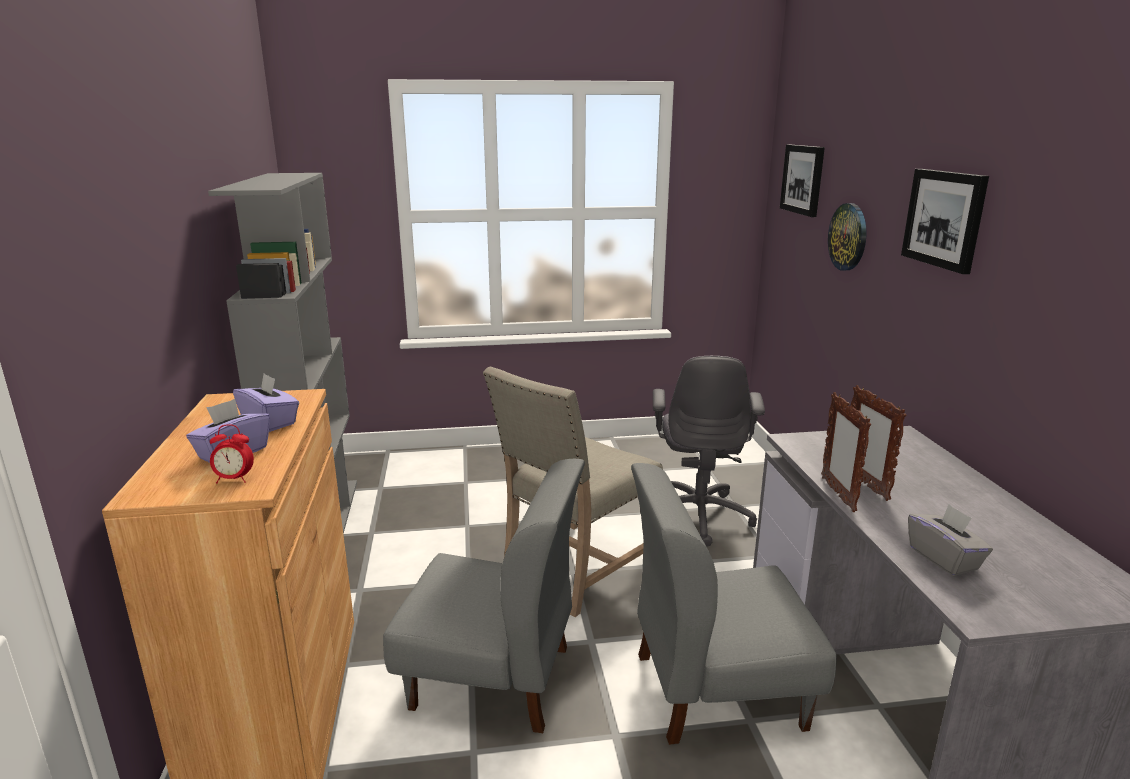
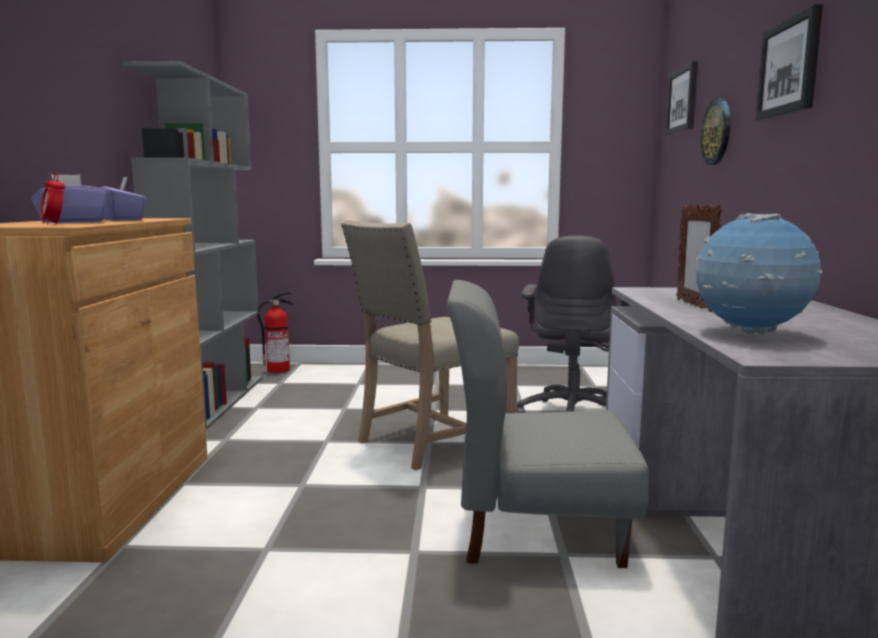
camera: 10 degrees right, 10 degrees down
(234, 479) = (54, 224): alarm clock -> alarm clock turned 45 degrees clockwise
(369, 464) = (279, 369): none -> fire extinguisher
(492, 677) = (313, 502): grey chair -> none
(838, 494) = (659, 308): picture frame -> none
(944, 558) = (750, 334): grey tissue box -> globe

